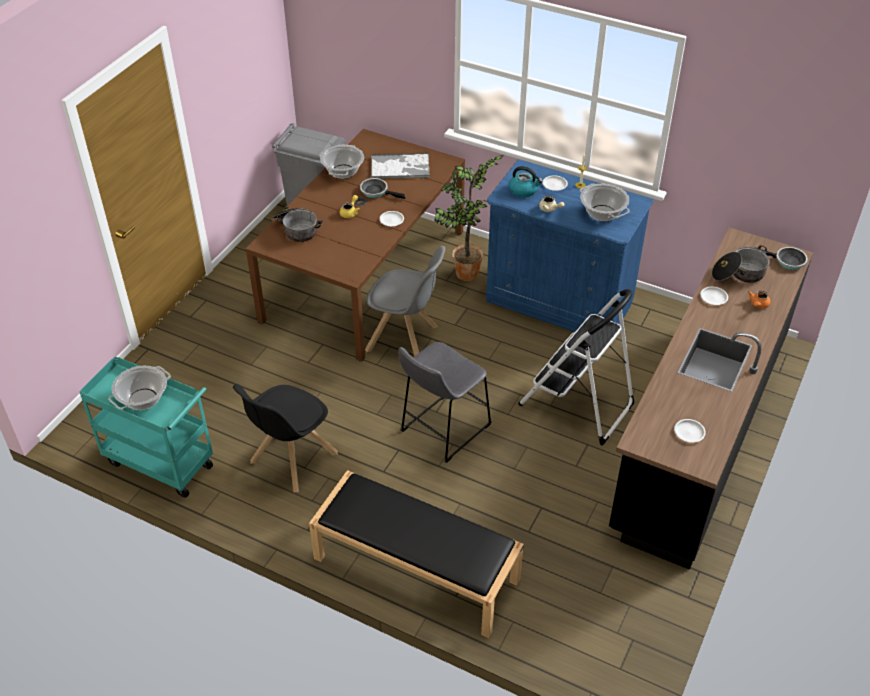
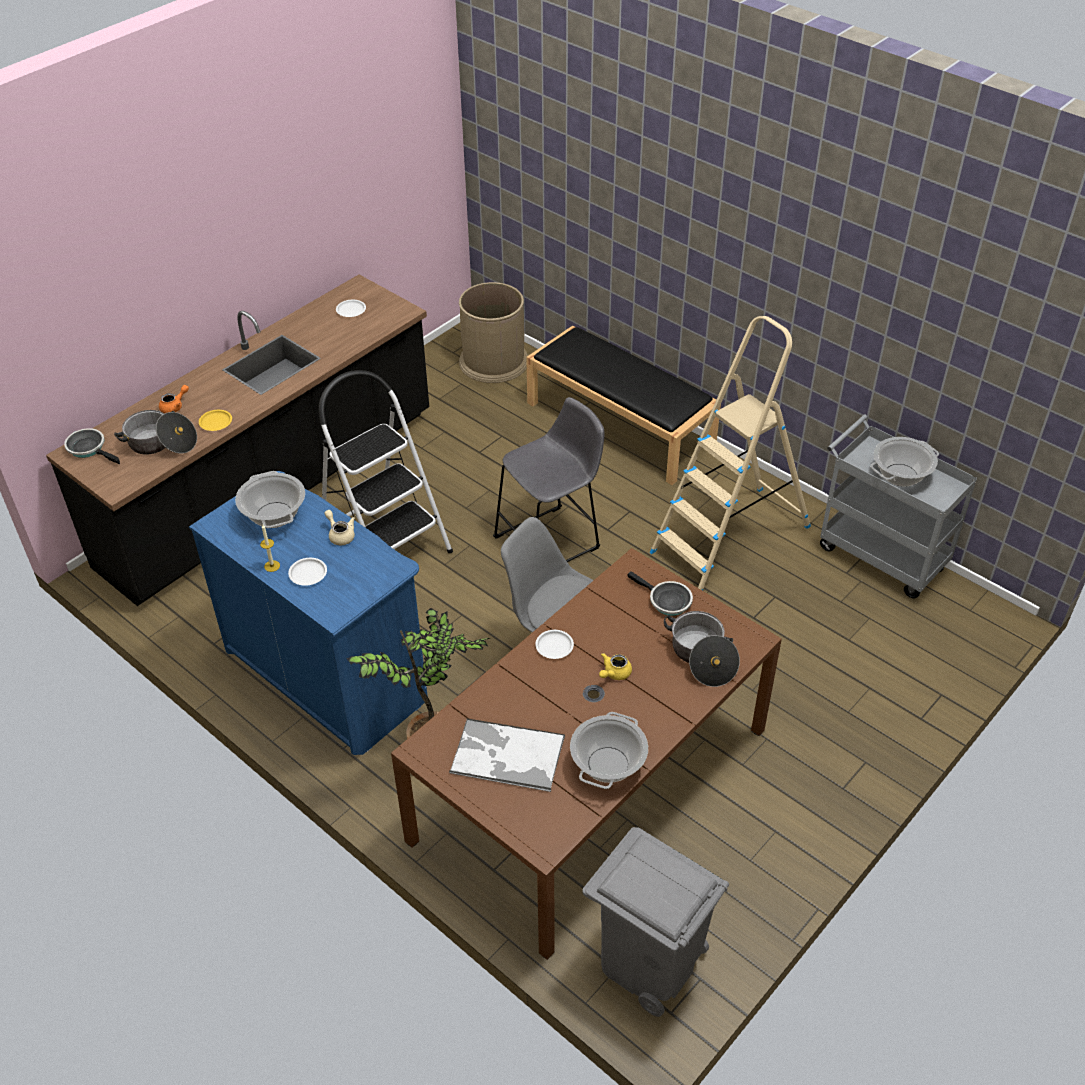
camera: 165 degrees left, 0 degrees up
(163, 466) = (878, 559): turquoise cart -> grey cart
(291, 460) = (730, 539): black chair -> beige step ladder
(376, 191) = (562, 708): frying pan -> frying pan (666, 601)
(524, 190) = (357, 572): kettle -> none
(581, 635) = (494, 361): none -> brown trash can
(714, 297) = (215, 422): white plate -> yellow plate

